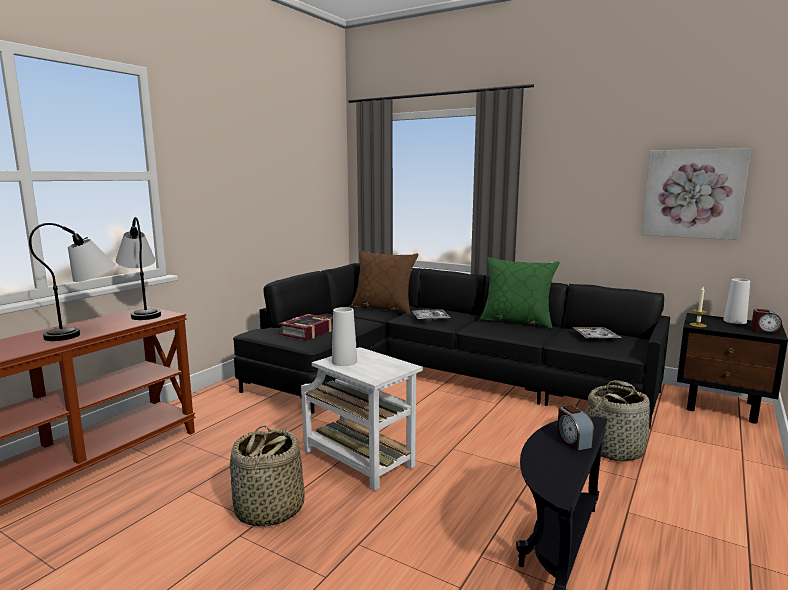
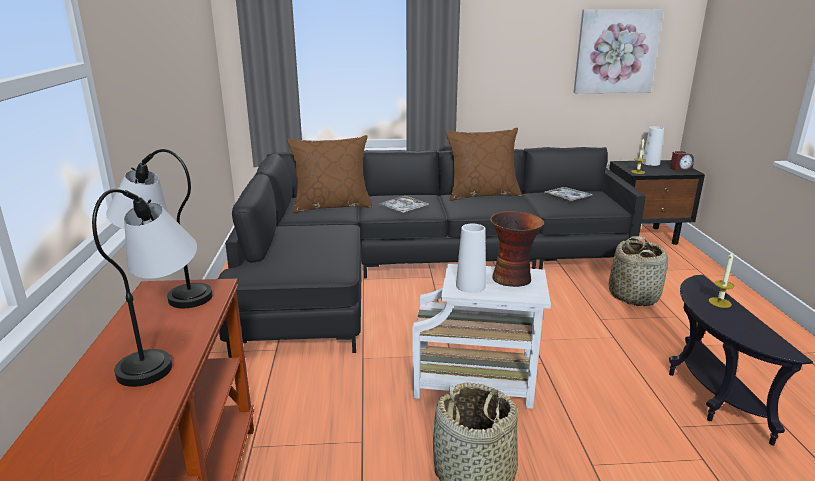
camera: 35 degrees left, 10 degrees up
(307, 332) = (309, 258): book -> none
(384, 365) = (513, 278): none -> vase
(517, 321) = (482, 194): green pillow -> brown pillow
(573, 440) = (720, 302): alarm clock -> candle

